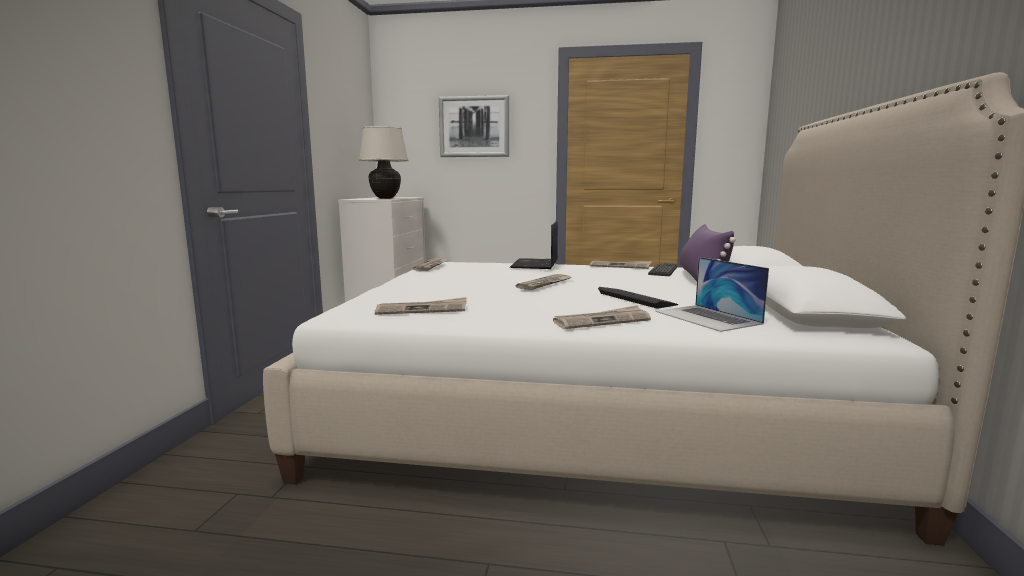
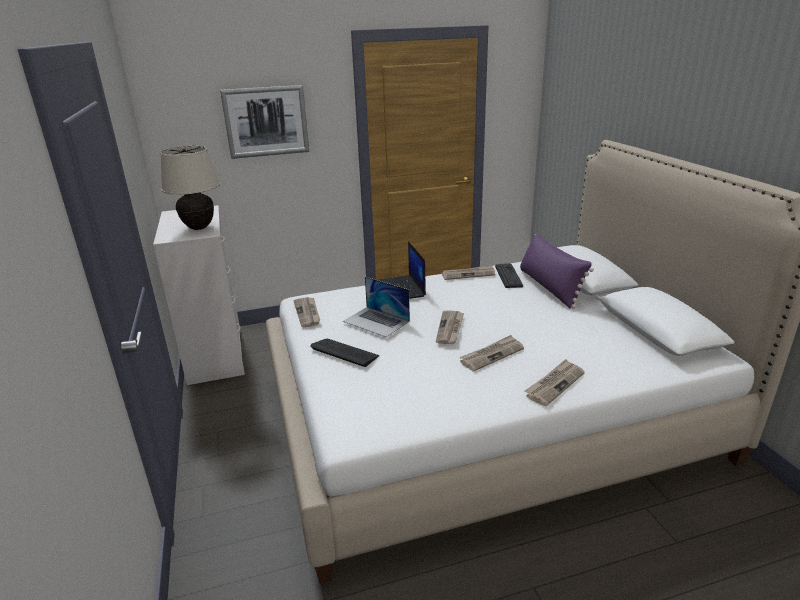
camera: 25 degrees left, 15 degrees up
(422, 309) = (408, 406): newspaper -> newspaper (492, 355)
(636, 299) = (540, 338): keyboard -> keyboard (344, 353)
(707, 317) = (612, 357): laptop -> laptop (376, 321)

